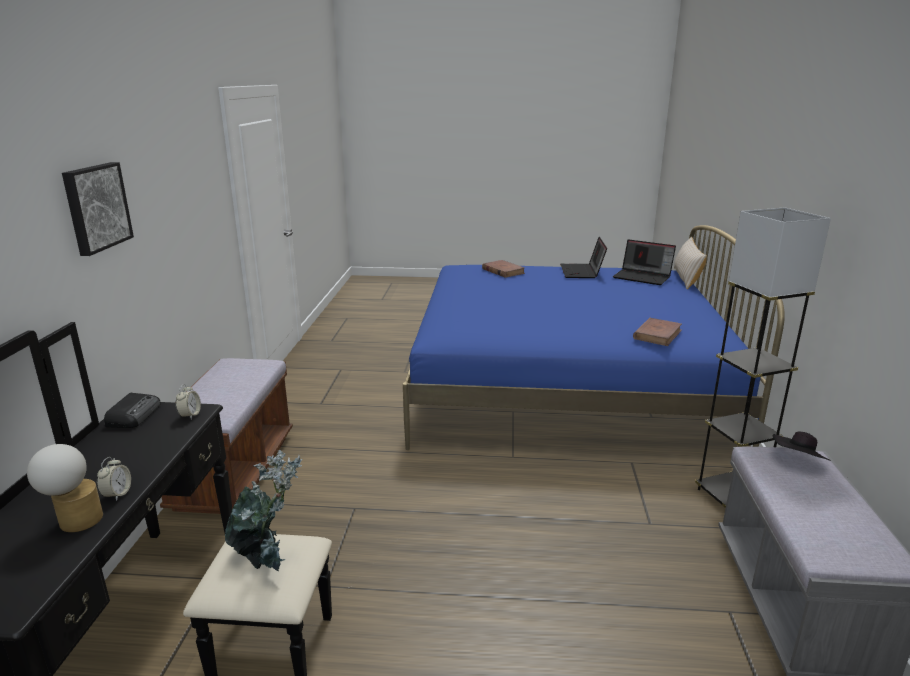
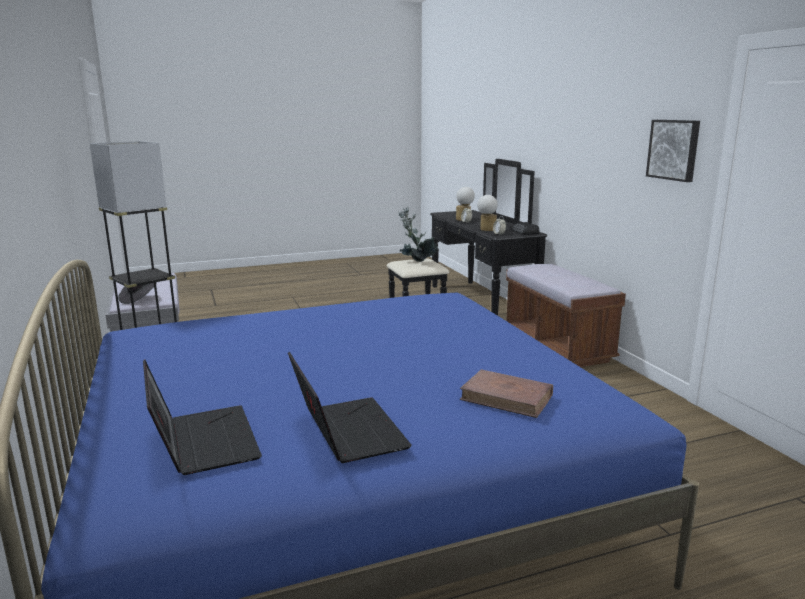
camera: 155 degrees right, 5 degrees down
(96, 207) = (569, 122): picture -> picture (674, 149)
(167, 440) = (486, 230): none -> table lamp
(643, 277) = (202, 441): laptop -> laptop turned 60 degrees clockwise
(657, 334) = (215, 322): brown book -> none
(686, 278) = (84, 479): beige pillow -> none

